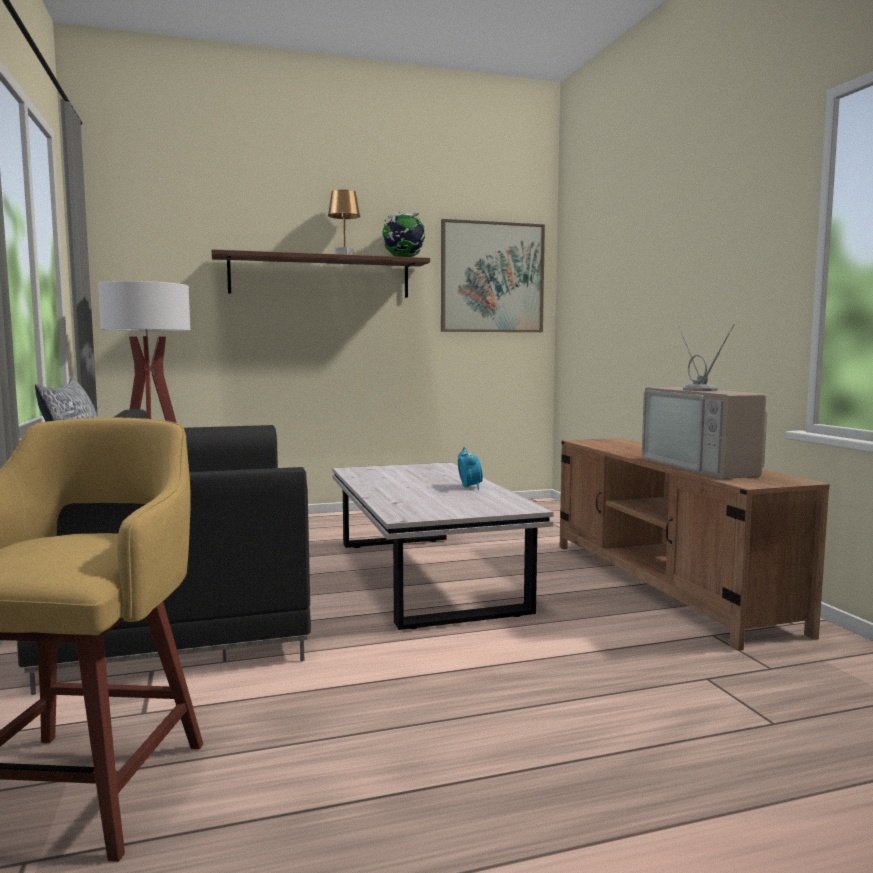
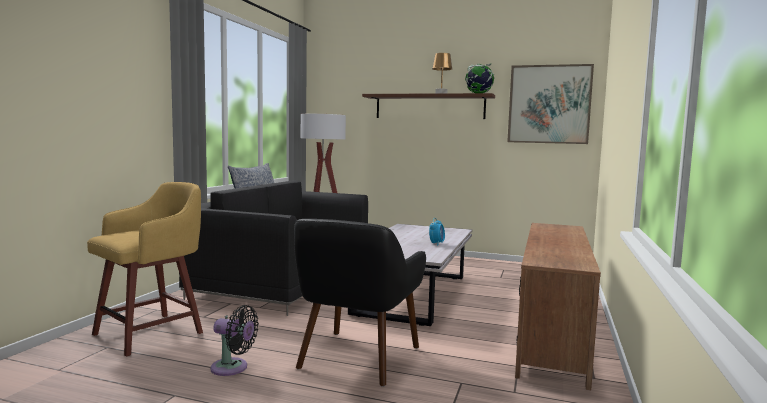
camera: 35 degrees right, 0 degrees up
(389, 787) = (232, 368): none -> black fan
(535, 692) = (357, 358): none -> black armchair
(705, 467) = (555, 250): television -> none

